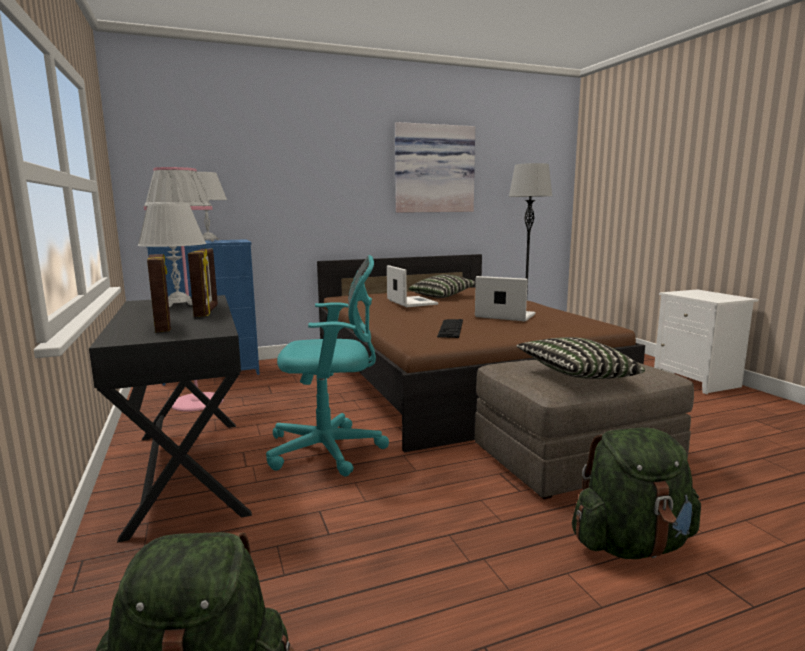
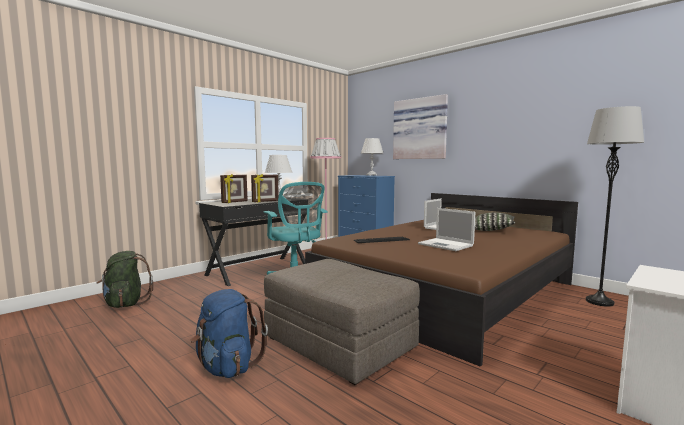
camera: 65 degrees right, 5 degrees down
(433, 169) = (529, 123): picture -> picture (420, 129)
(504, 315) = (446, 245): laptop -> laptop turned 135 degrees clockwise
(576, 376) = (316, 273): pillow -> none
(631, 544) = (227, 367): green backpack -> blue backpack

